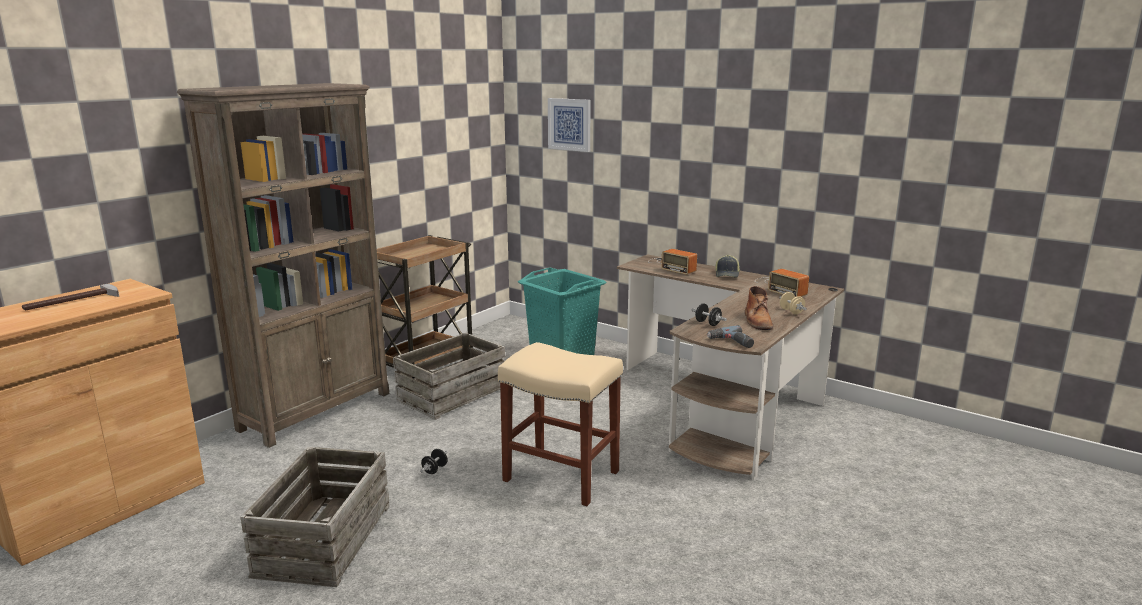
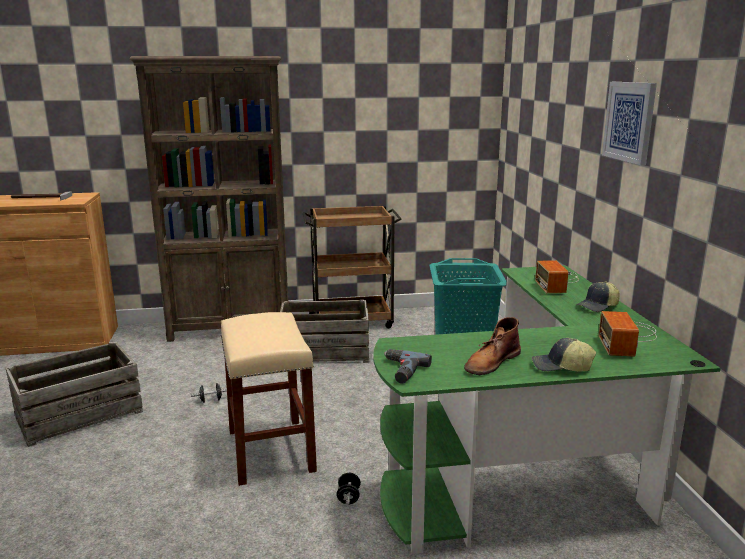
camera: 45 degrees right, 0 degrees up
(569, 124) = (533, 108): picture -> picture (630, 121)
(707, 323) = (432, 345): black dumbbell -> black dumbbell (348, 497)
(727, 404) = (536, 465): brown desk -> green desk
(791, 311) = (561, 367): beige dumbbell -> cap

